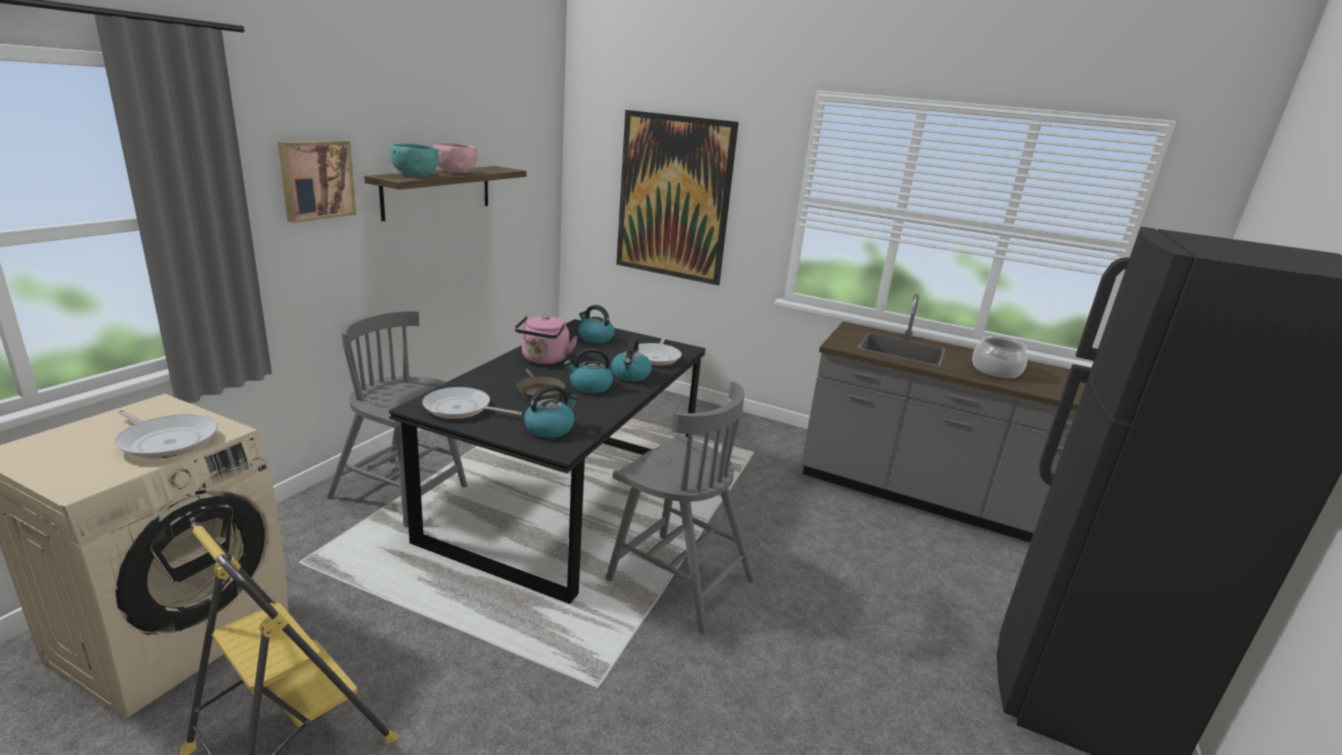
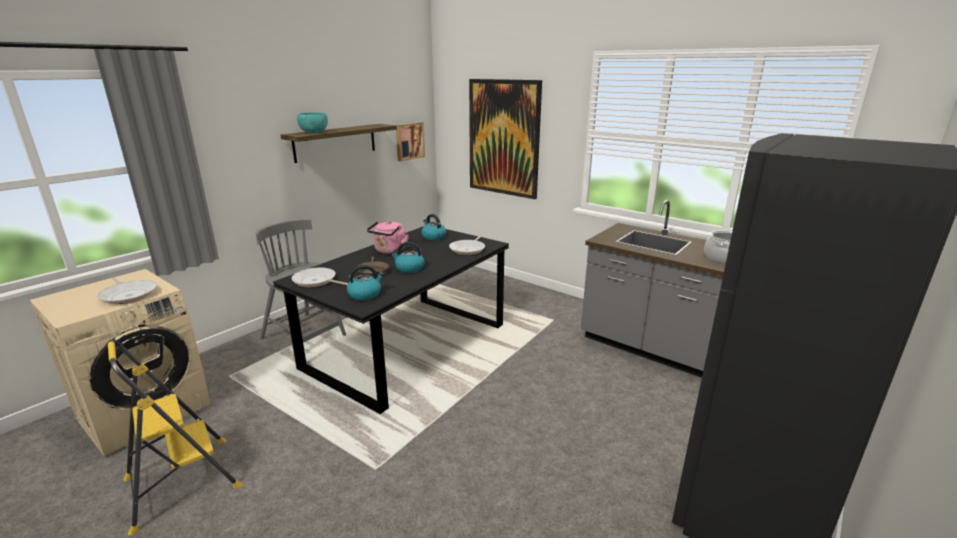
camera: 15 degrees right, 0 degrees up
(316, 179) = (246, 138): picture -> picture (409, 141)
(455, 172) = (343, 129): pink bowl -> none
(630, 375) = (442, 261): kettle -> none
(677, 579) = (460, 403): grey chair -> none

